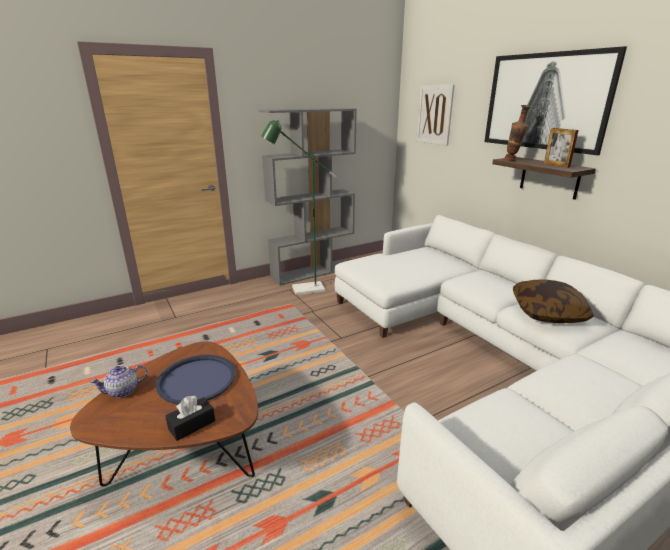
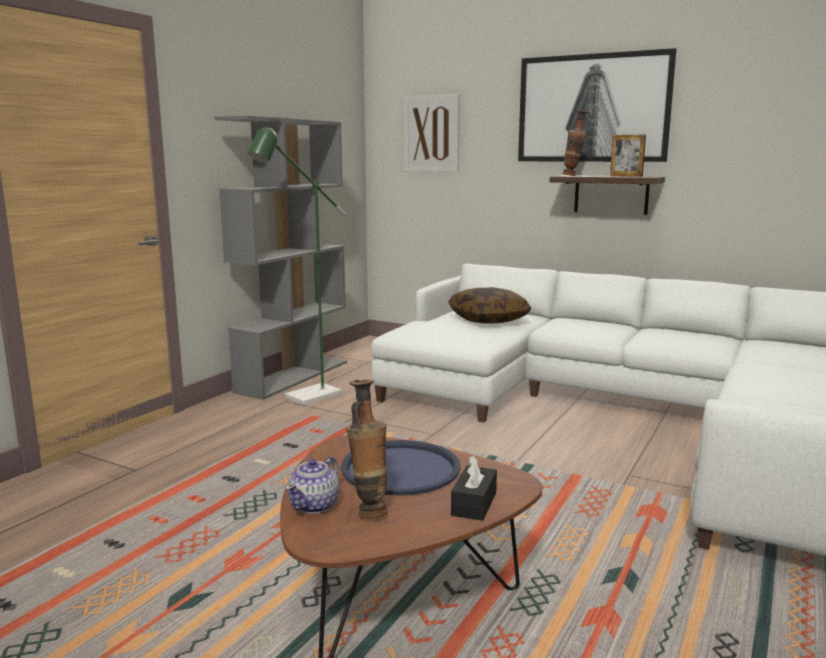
camera: 30 degrees left, 10 degrees down
(138, 406) = (369, 511): none -> vase
(547, 313) = (674, 337): pillow -> pillow (488, 319)

